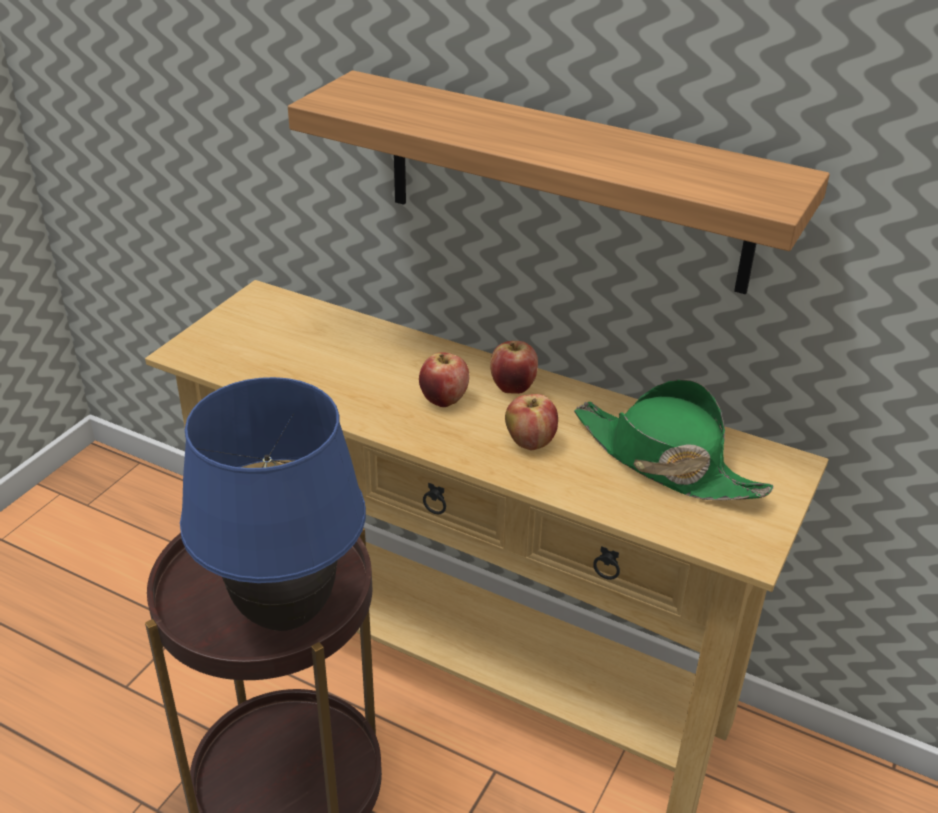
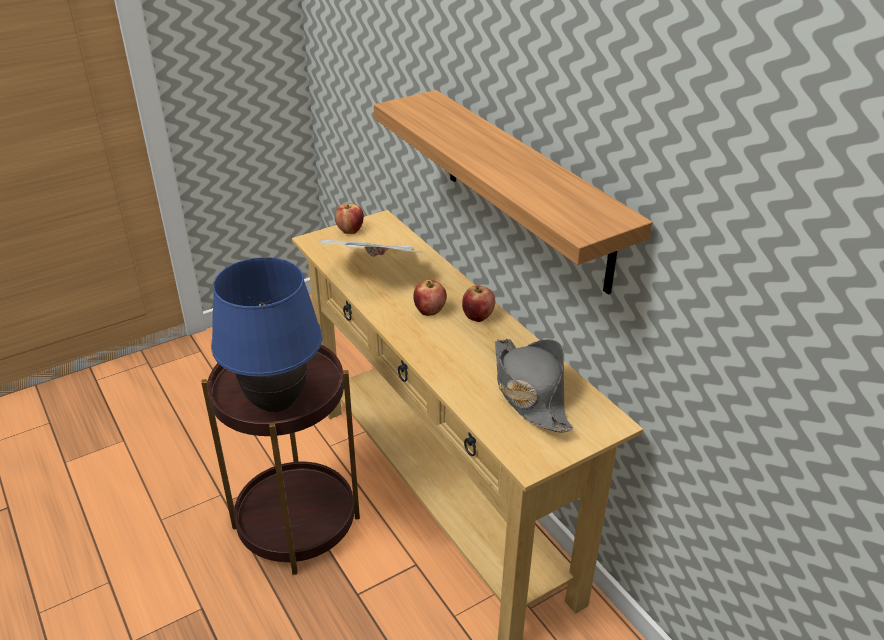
camera: 30 degrees right, 0 degrees up
(319, 366) = (377, 270): none -> newspaper
(530, 442) = (457, 352): apple -> apple (350, 231)
(665, 461) = (529, 391): green hat -> grey hat

